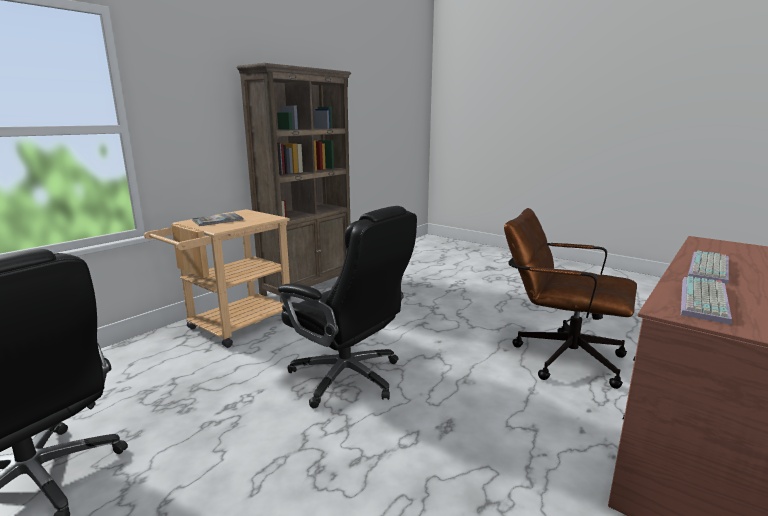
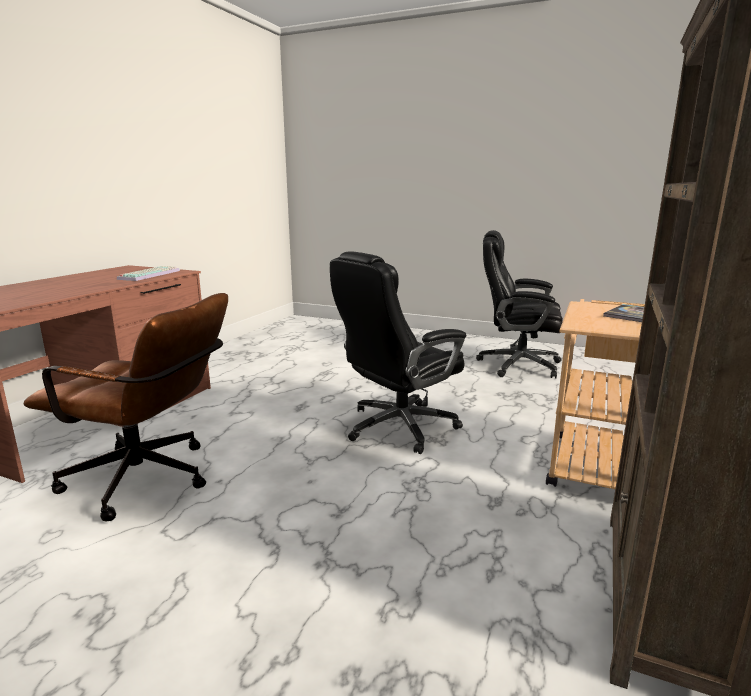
camera: 165 degrees right, 0 degrees up
(348, 377) = (398, 427): black office chair -> black office chair turned 60 degrees counterclockwise
(711, 269) = (88, 287): keyboard -> none

